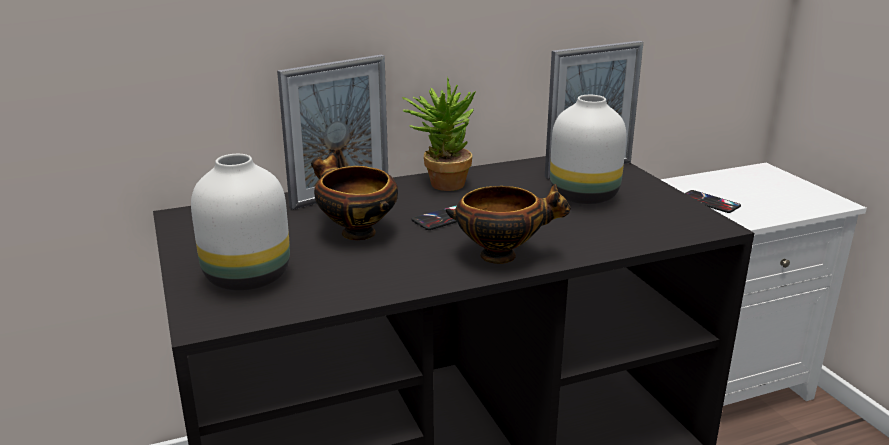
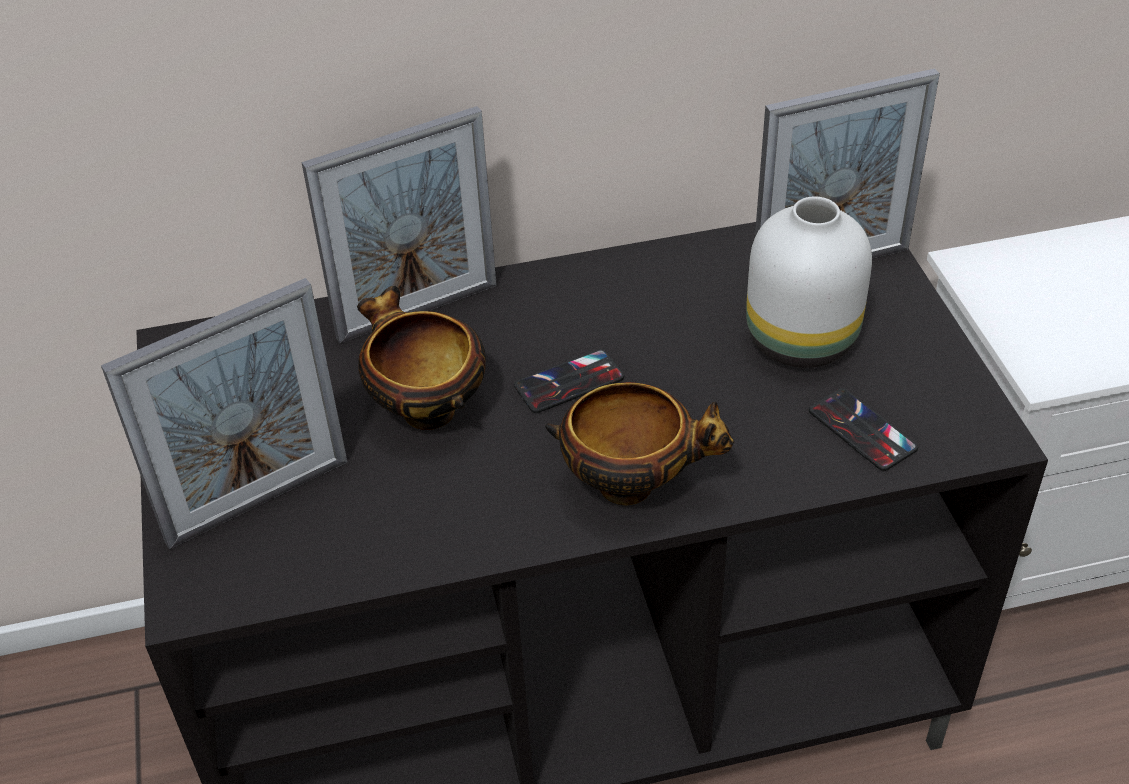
camera: 10 degrees right, 20 degrees up
(248, 276) = (258, 501): white vase -> picture frame
(441, 183) = (579, 289): potted plant -> none
(709, 202) = (1040, 314): phone -> phone (862, 430)

